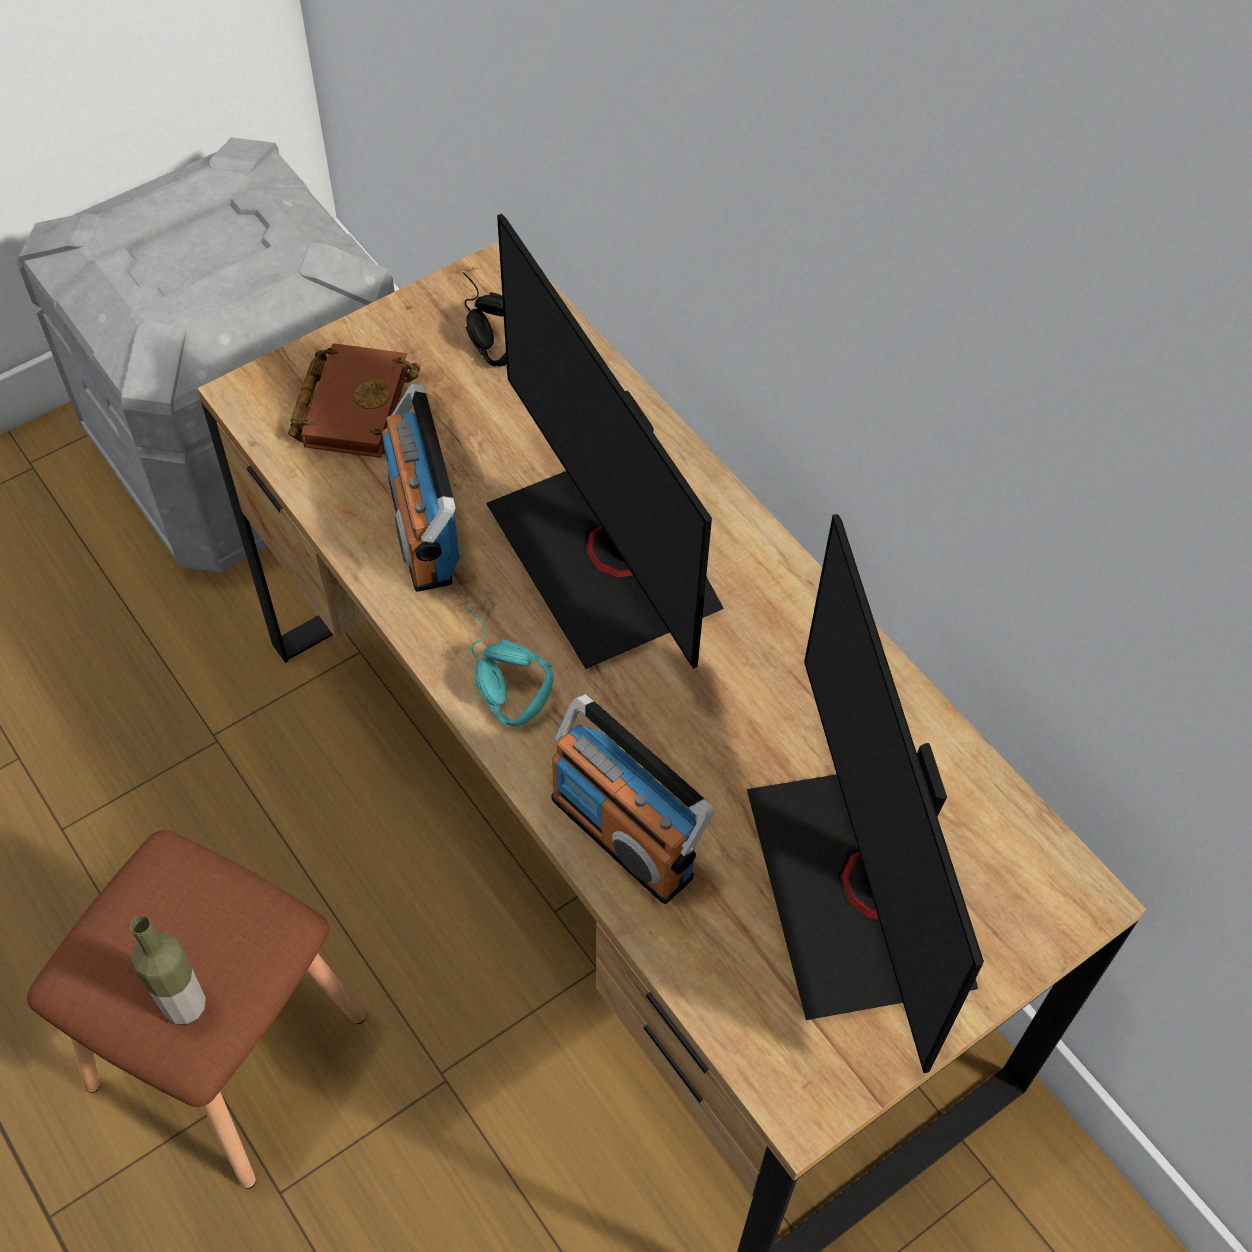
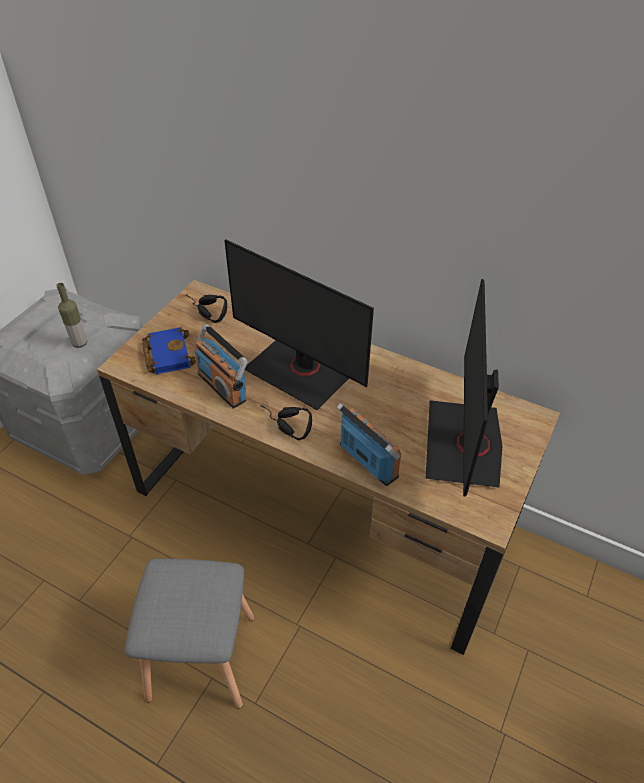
camera: 25 degrees left, 10 degrees down
(185, 1006) = (203, 621): bottle -> bottle (79, 343)
(222, 1051) = (199, 658): brown stool -> grey stool
(352, 405) = (166, 354): brown book -> blue book
(493, 677) = (283, 426): turquoise headphones -> black headphones
(623, 836) = (367, 461): radio -> radio turned 150 degrees counterclockwise
(862, 889) = (464, 444): monitor -> monitor turned 45 degrees clockwise

